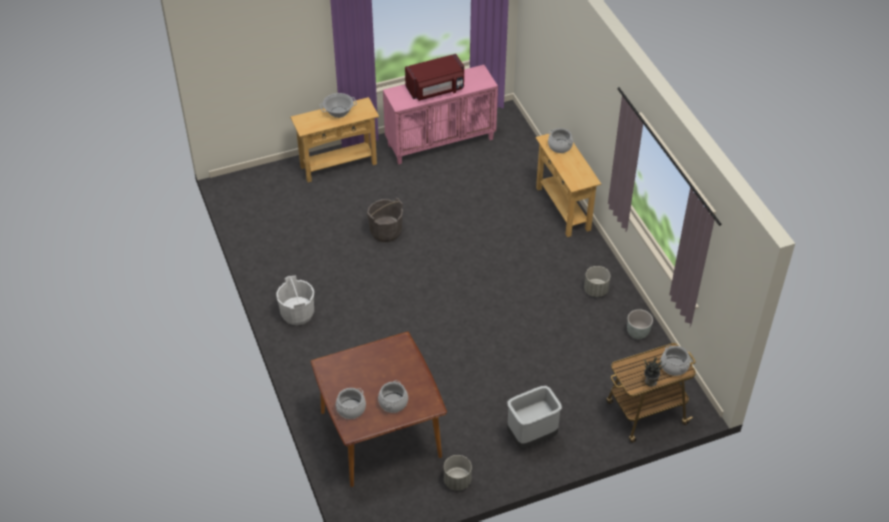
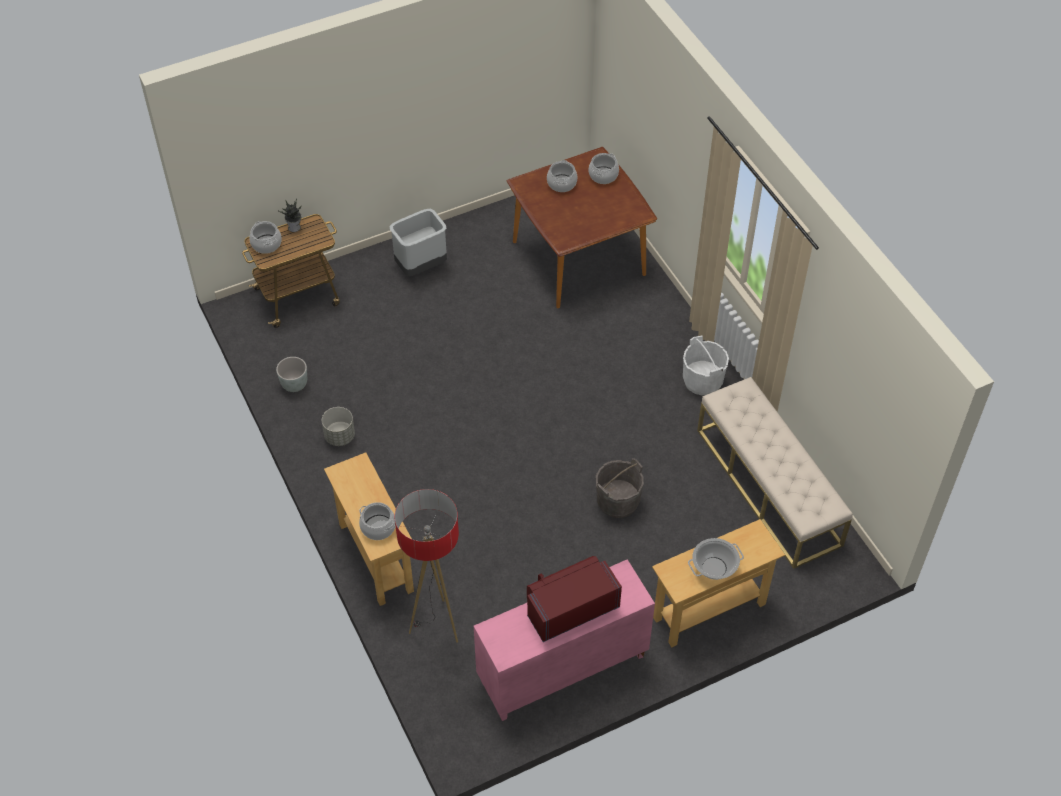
camera: 175 degrees right, 5 degrees up
(272, 234) = (768, 487): none -> beige bench
(457, 481) = (495, 222): grey planter -> none
(521, 168) = (436, 625): none -> floor lamp

